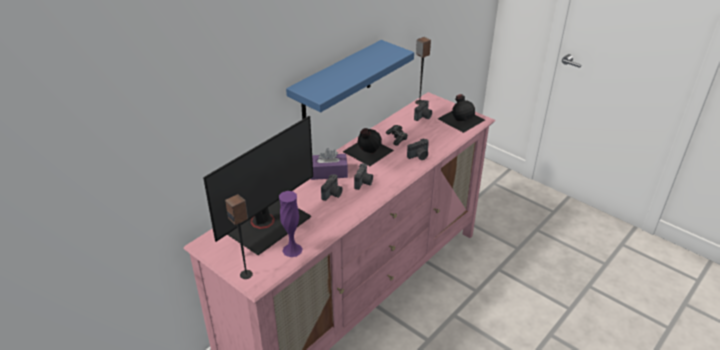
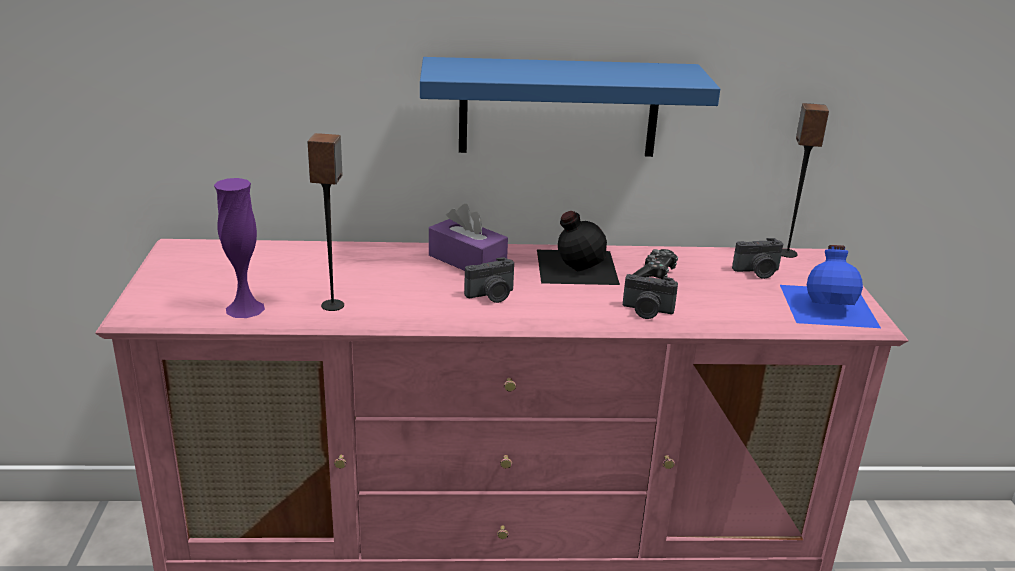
camera: 45 degrees right, 10 degrees down
(246, 274) = (148, 299): speaker -> speaker (333, 305)
(267, 225) = (276, 269): monitor -> none
(332, 194) = (422, 284): camera -> none
(461, 118) = (829, 305): black bottle -> blue bottle

